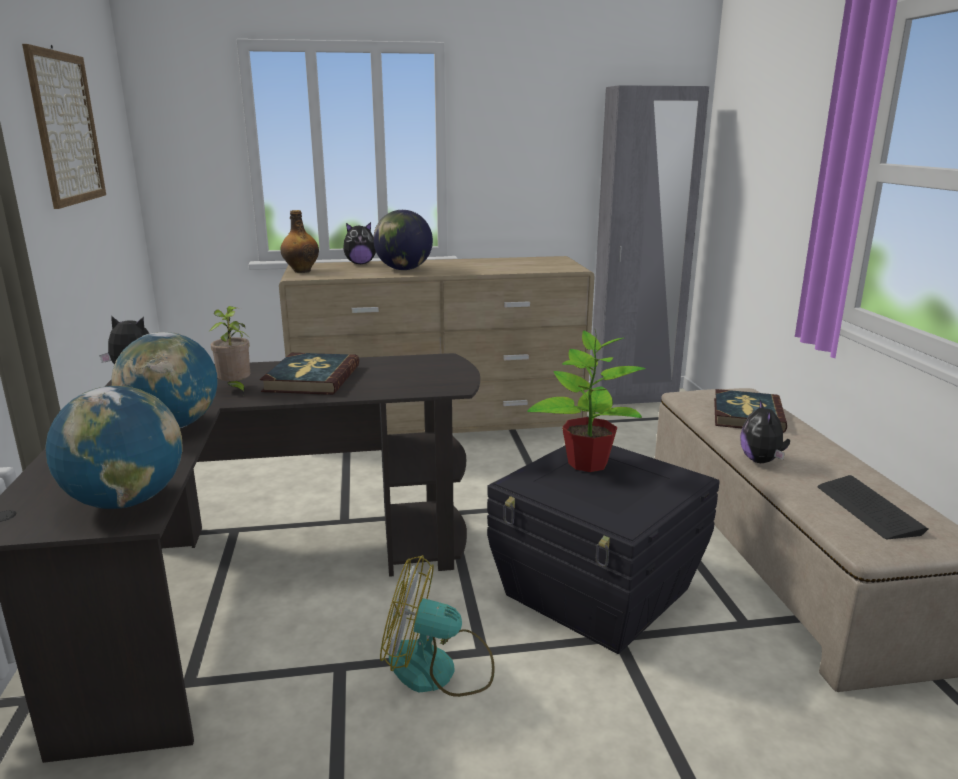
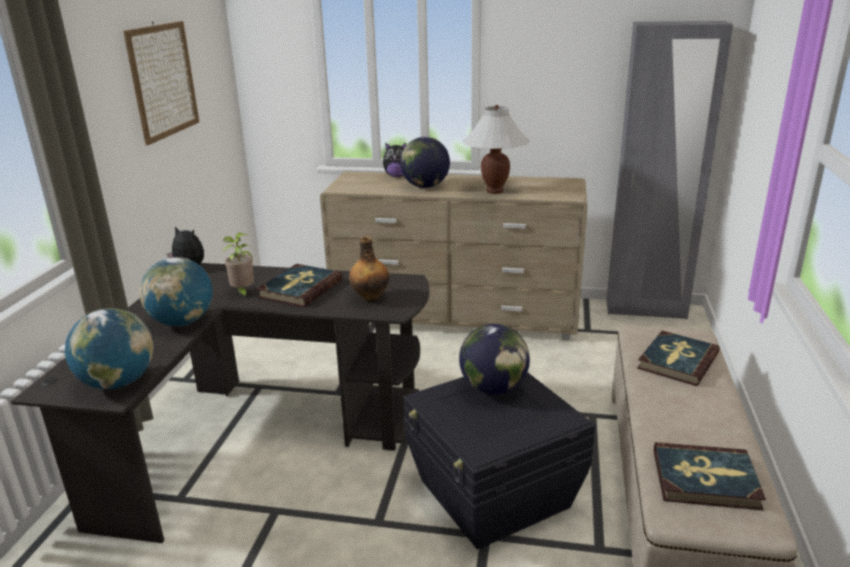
camera: 20 degrees right, 5 degrees up
(301, 271) = (345, 182): bottle -> bottle (370, 298)
(438, 669) = (339, 528): fan -> none
(487, 269) = (495, 191): none -> white table lamp
(586, 463) = (493, 388): potted plant -> globe
(761, 461) = (649, 412): plush toy -> none
(868, 509) = (705, 479): keyboard -> book

